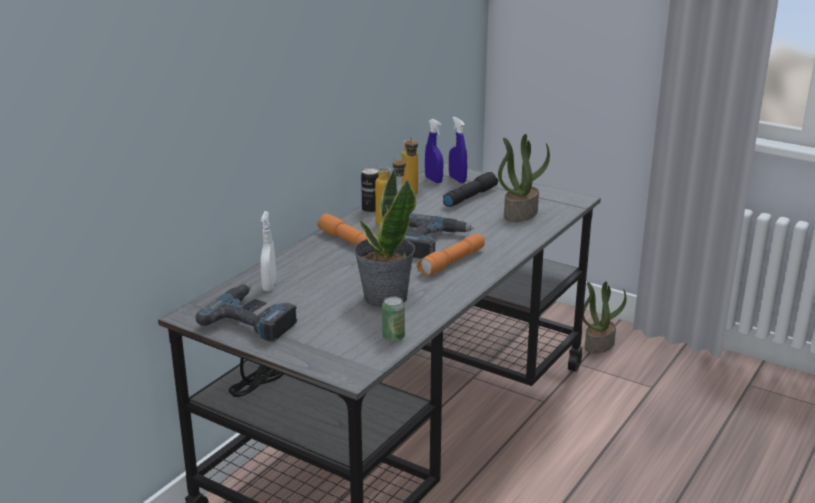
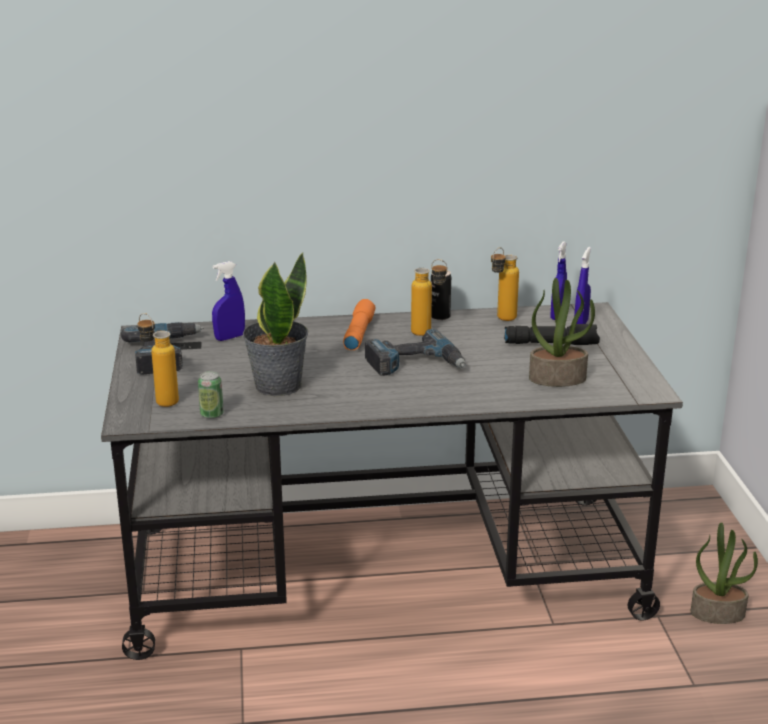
camera: 50 degrees right, 0 degrees up
(269, 286) = (229, 337): white spray bottle -> blue spray bottle
(333, 348) = (160, 399): none -> bottle
(452, 263) = (391, 387): orange flashlight -> none

